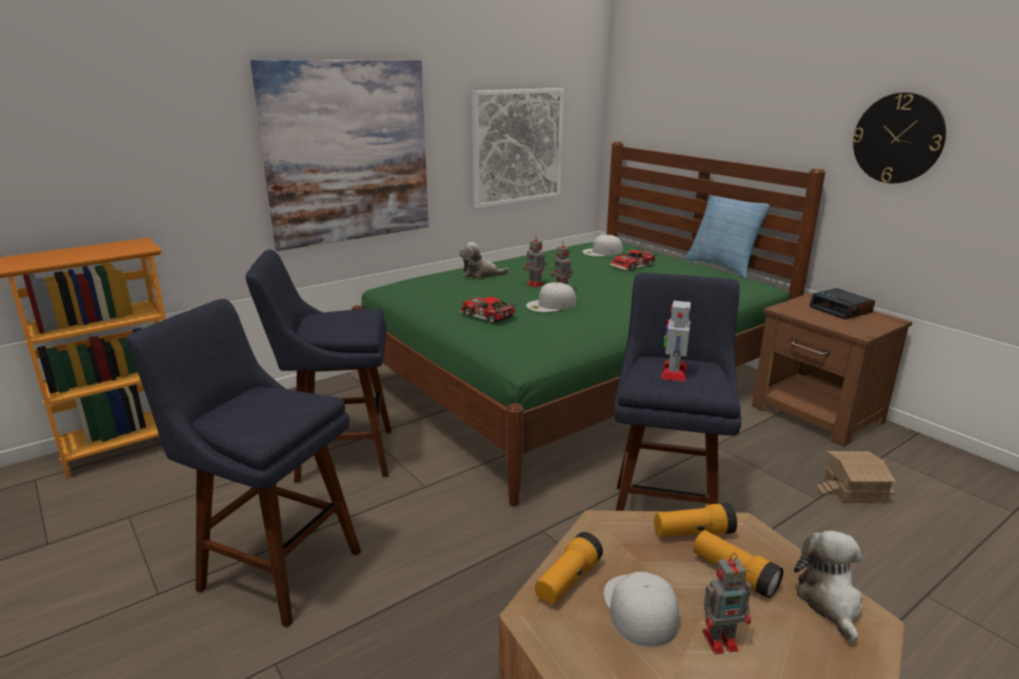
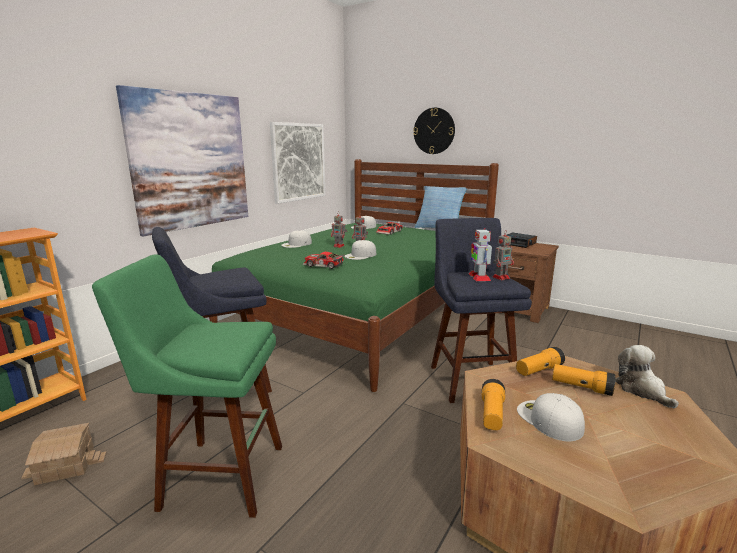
camera: 20 degrees left, 5 degrees down
(273, 567) = (215, 475): blue stool -> green stool
(480, 274) = (296, 244): plush toy -> white cap
(721, 640) = (609, 425): toy robot -> toy robot (501, 277)
(855, 491) = (560, 344): toy house -> toy house (65, 466)
(898, 138) = (538, 142): wall clock -> wall clock (434, 131)

